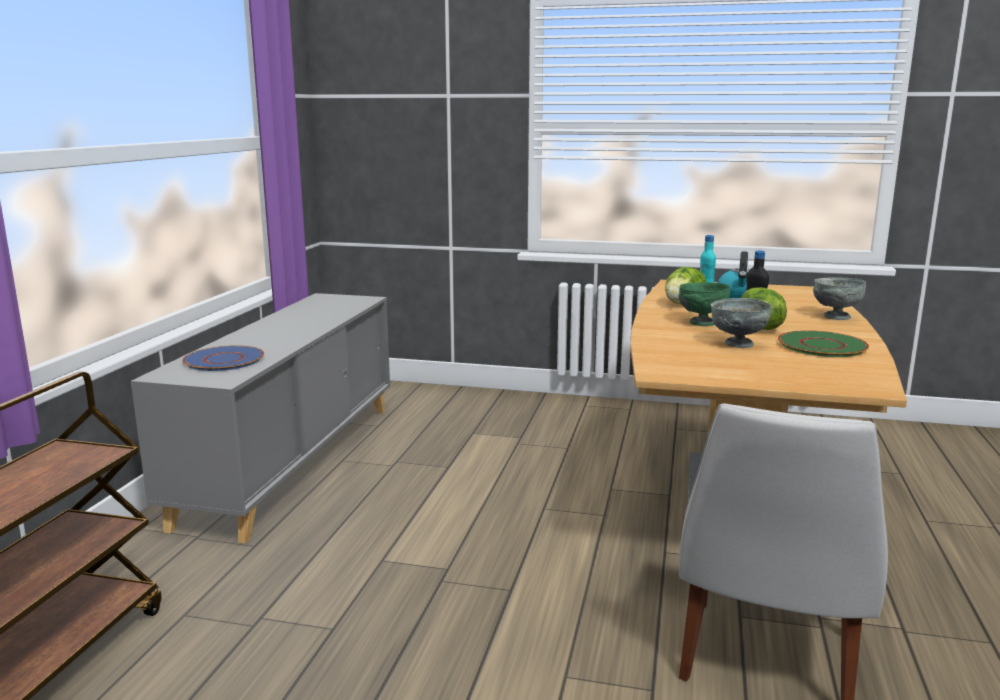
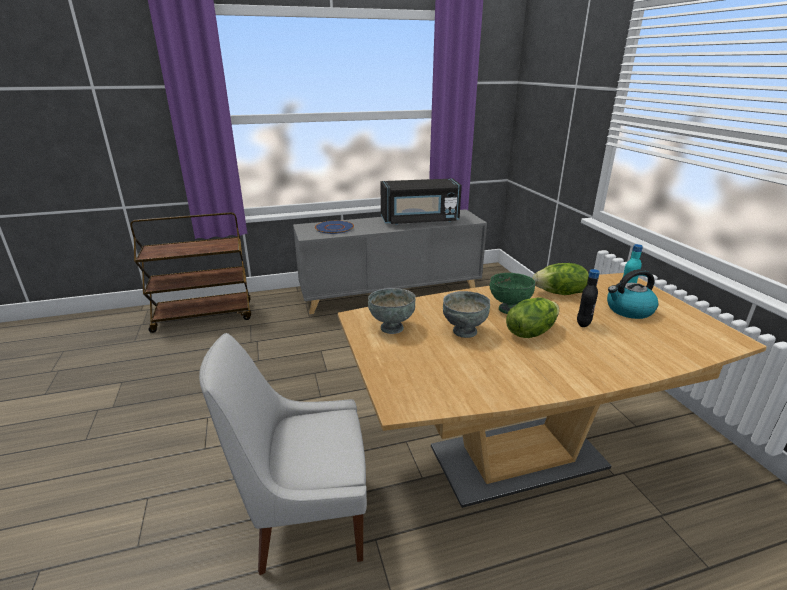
camera: 60 degrees right, 10 degrees up
(307, 317) = (419, 220): none -> black microwave
(822, 346) = (509, 368): green plate -> none
(835, 317) = (631, 363): grey bowl -> grey bowl (392, 327)

